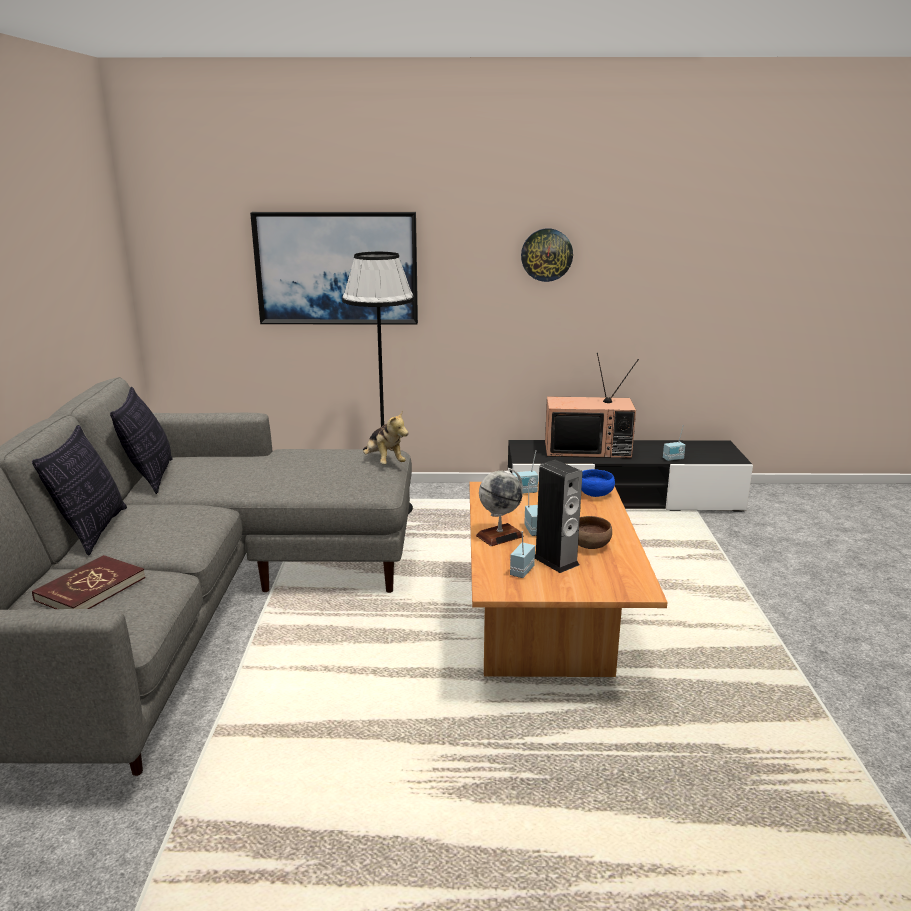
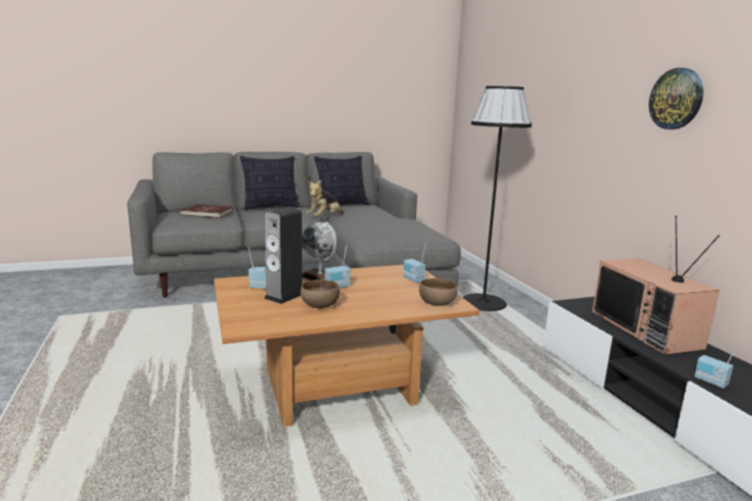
camera: 70 degrees right, 5 degrees down
(337, 268) = (531, 108): picture -> none
(384, 462) = (418, 238): plush toy -> plush toy (324, 217)
(594, 494) = (437, 303): blue bowl -> brown bowl

